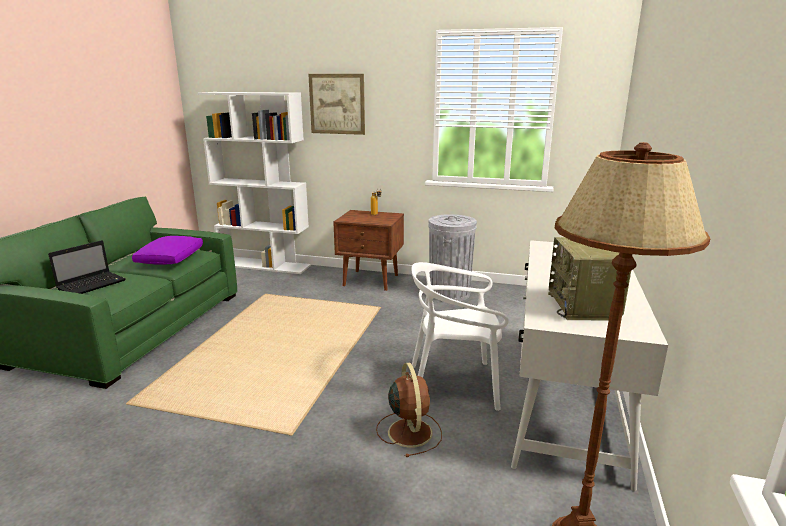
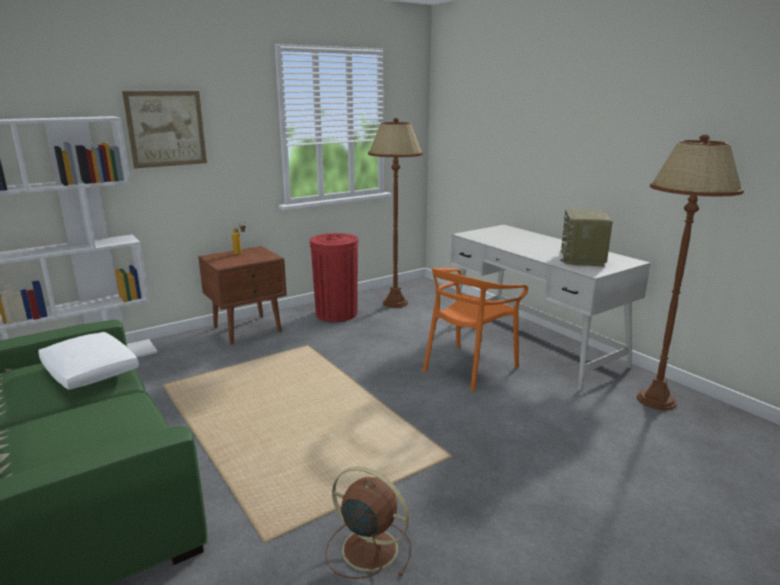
camera: 50 degrees left, 0 degrees up
(93, 284) = (70, 436): laptop -> none
(171, 259) = (90, 371): purple pillow -> white pillow
(409, 431) = (504, 406): brown fan -> brown fan (367, 548)
(449, 293) = (336, 313): grey trash can -> red trash can
(454, 384) = (468, 367): white chair -> orange chair
(514, 304) = (395, 303): none -> brown floor lamp
(584, 306) = (583, 259): radio -> radio turned 60 degrees clockwise

